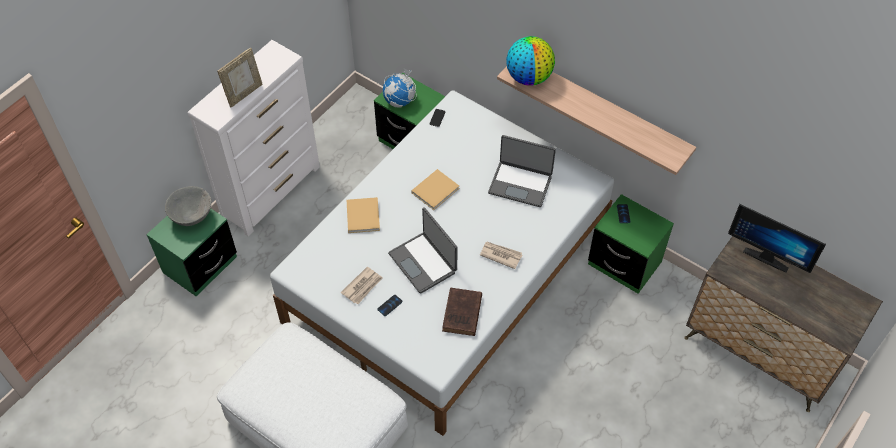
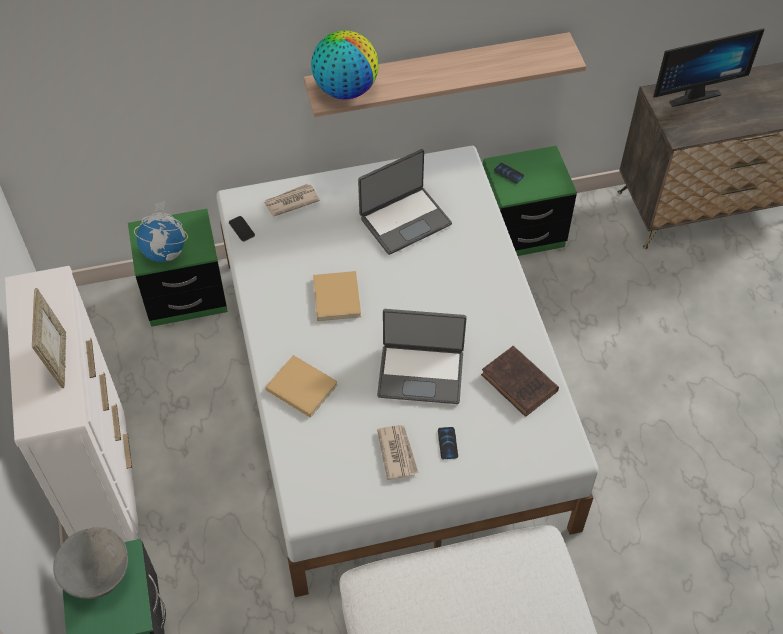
camera: 50 degrees left, 0 degrees up
(500, 255) = (477, 299): newspaper -> newspaper (291, 201)

